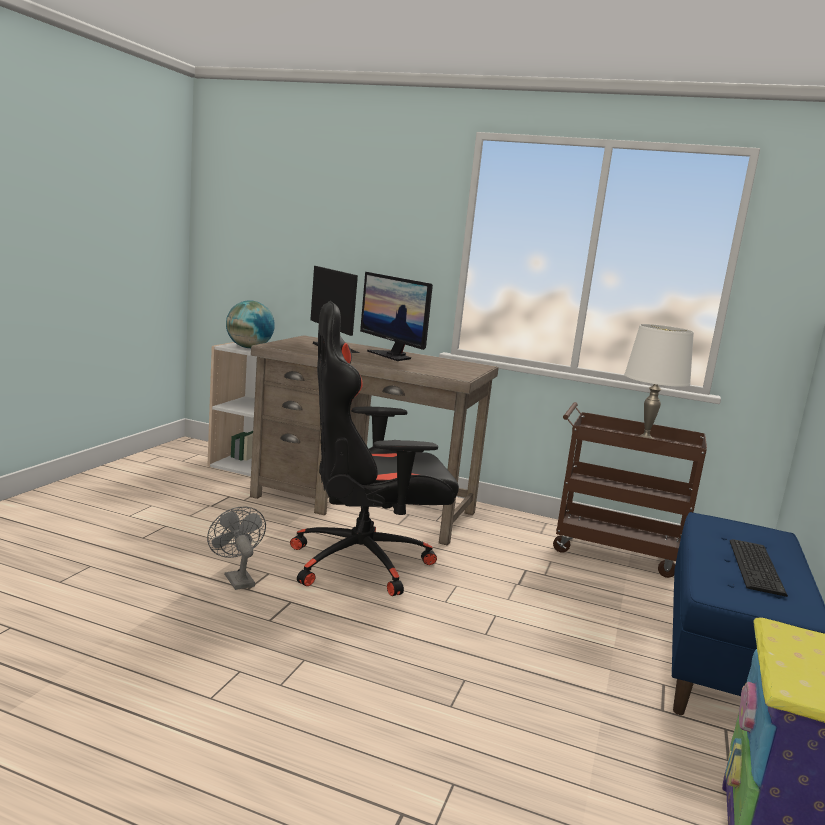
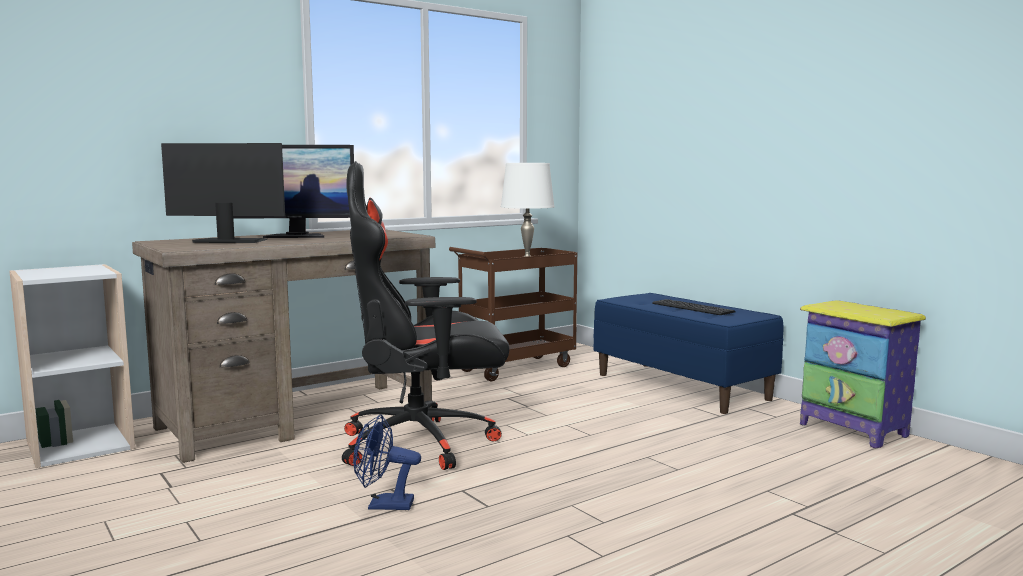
camera: 55 degrees left, 5 degrees down
(236, 578) = (383, 505): grey fan -> blue fan
(249, 347) = (67, 273): globe -> none
(371, 564) = (429, 444): black office chair -> black office chair turned 60 degrees clockwise

